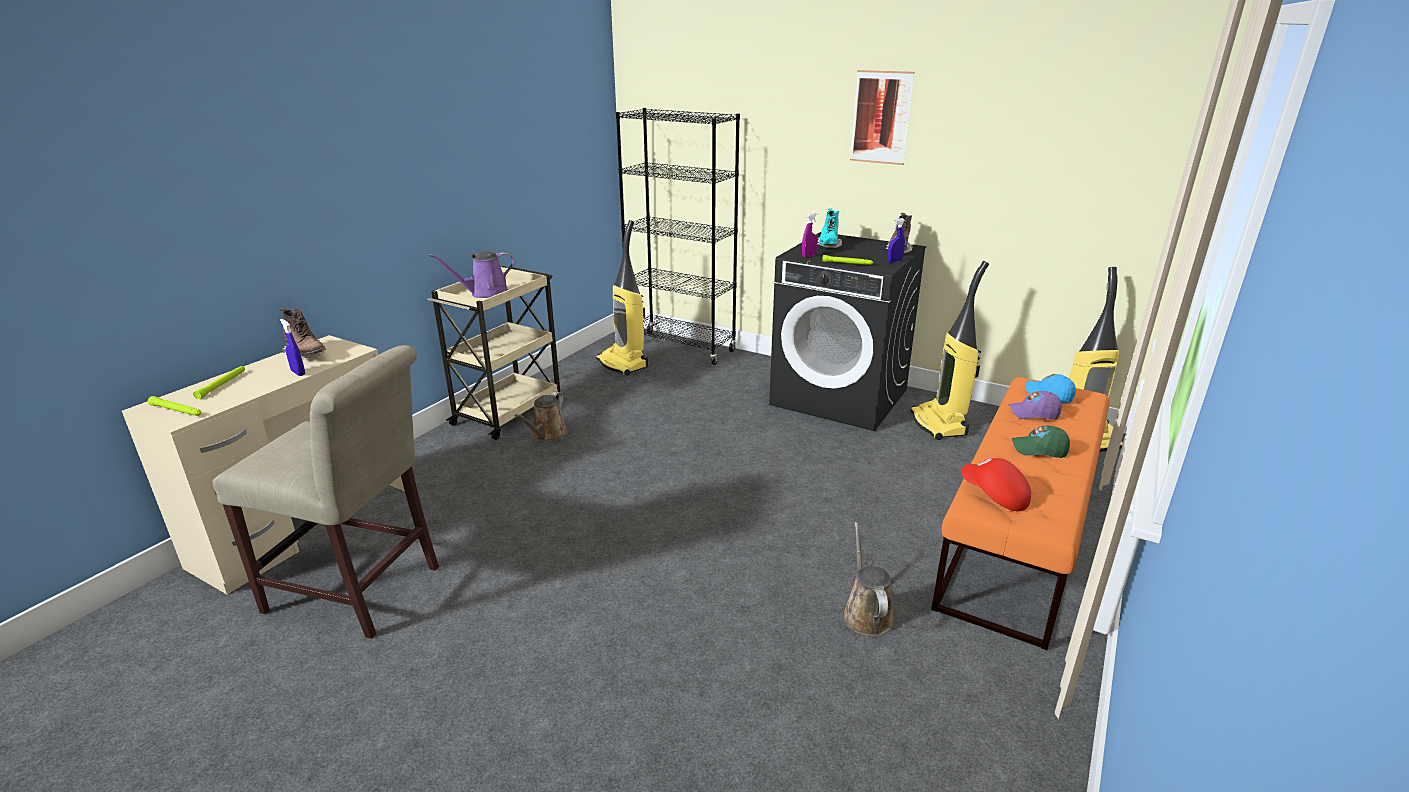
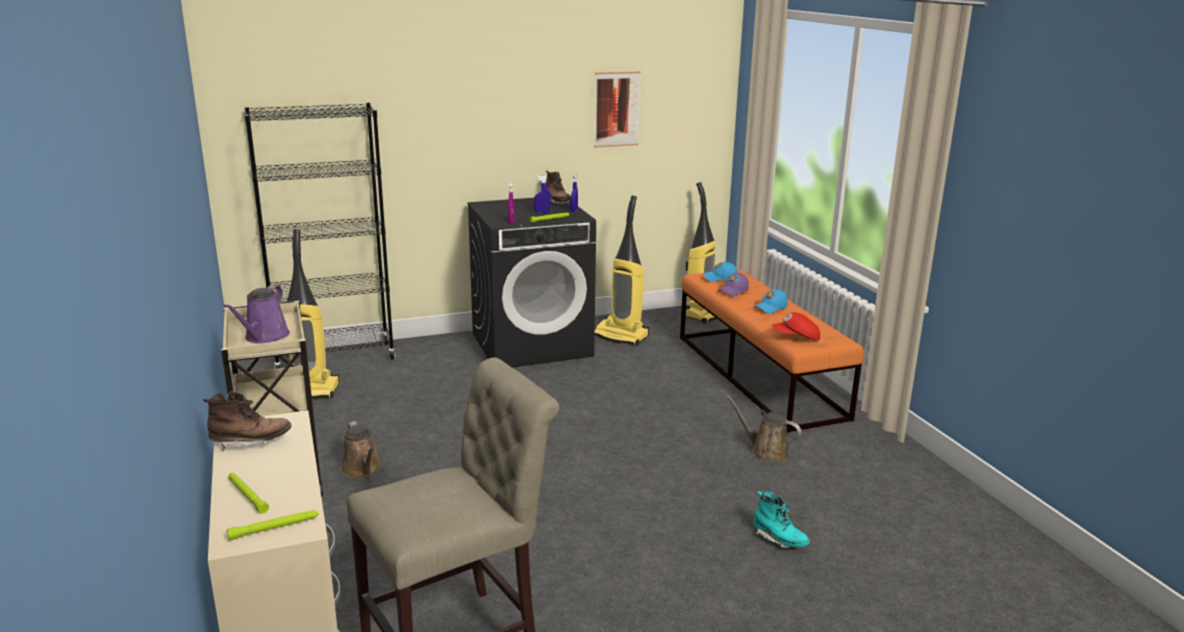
camera: 50 degrees left, 5 degrees down
(298, 373) = (295, 454): blue spray bottle -> blue spray bottle (542, 212)
(828, 246) = (504, 211): turquoise boot -> turquoise boot (779, 539)
(881, 117) = (509, 93): picture -> picture (616, 109)
(1038, 450) = (770, 308): green cap -> blue cap

